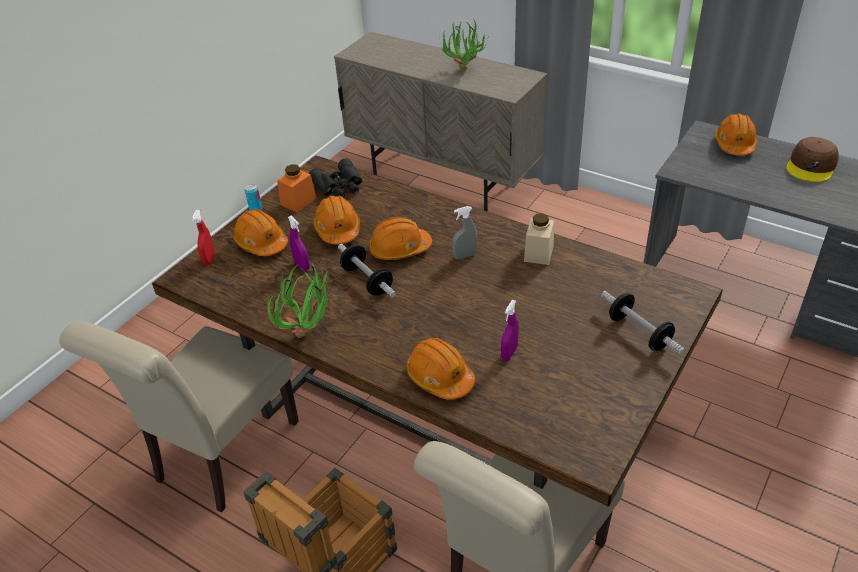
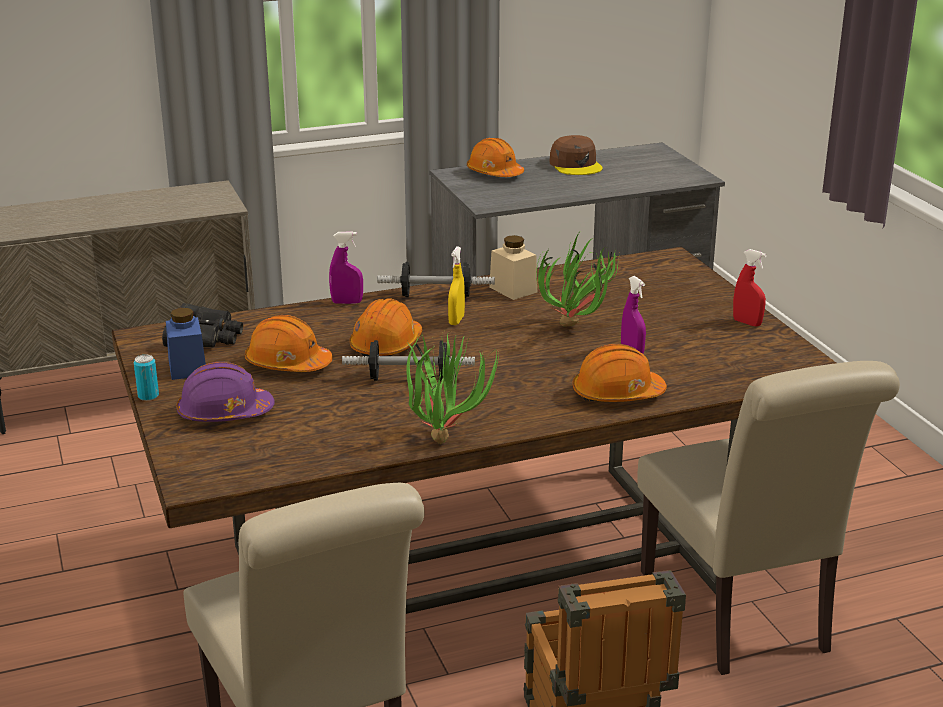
camera: 55 degrees left, 15 degrees down
(209, 259) = (193, 455): red spray bottle -> red spray bottle (747, 323)
(261, 242) = (224, 413): orange hard hat -> purple hard hat
(298, 201) = (187, 368): orange jar -> blue jar
(302, 265) = (315, 404): purple spray bottle -> purple spray bottle (347, 302)
(464, 72) = (132, 208): potted plant -> potted plant (578, 328)
(465, 255) = (456, 320): grey spray bottle -> yellow spray bottle
(639, 332) = (687, 294): dumbbell -> dumbbell (436, 296)

